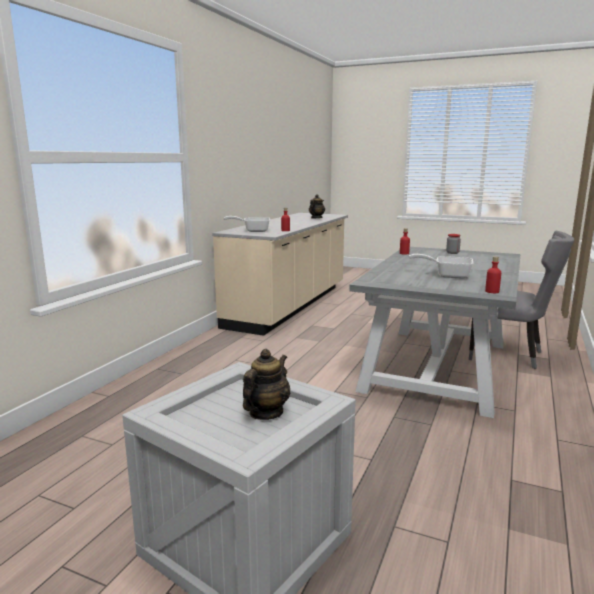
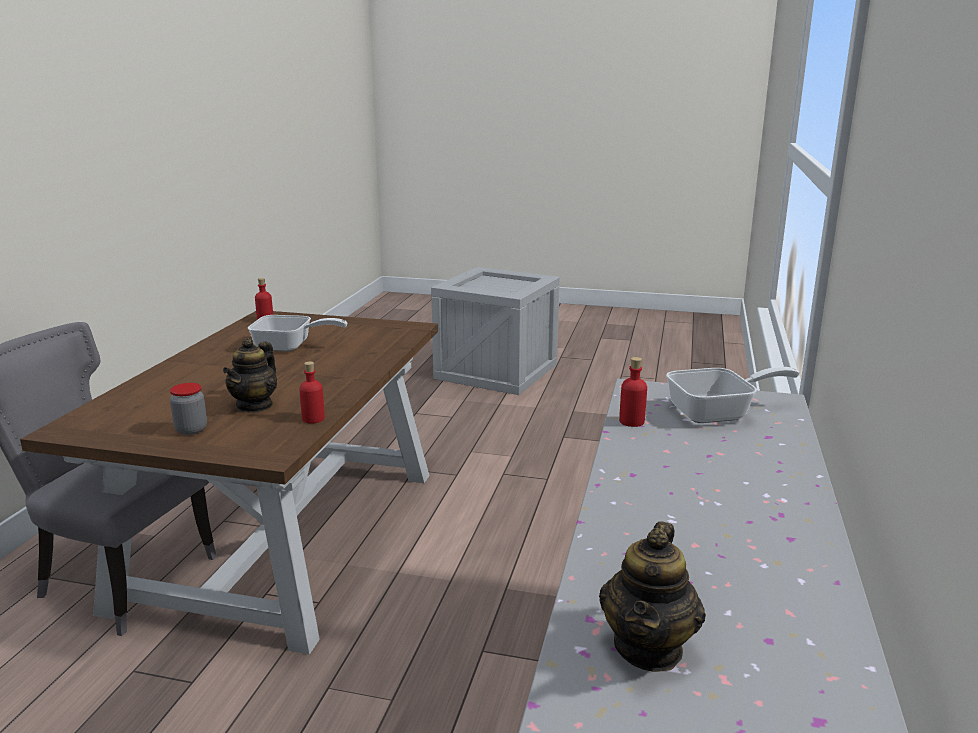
camera: 170 degrees right, 5 degrees up
(266, 413) = (483, 286): teapot -> teapot (255, 405)
(437, 365) = (285, 536): grey dining table -> brown dining table

